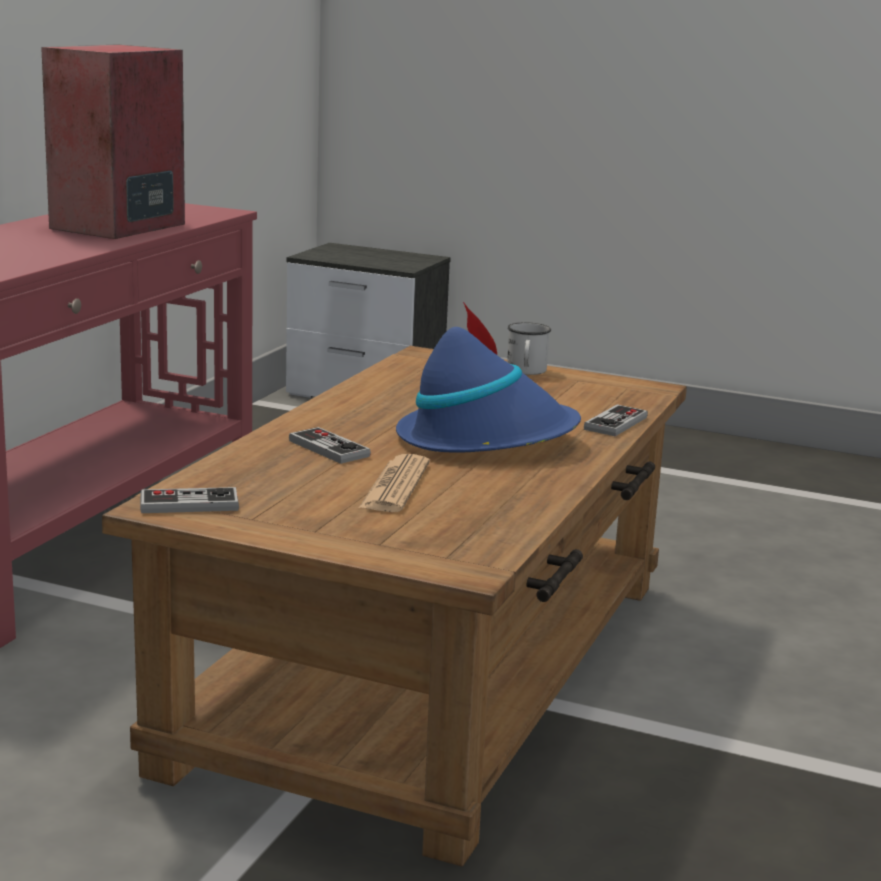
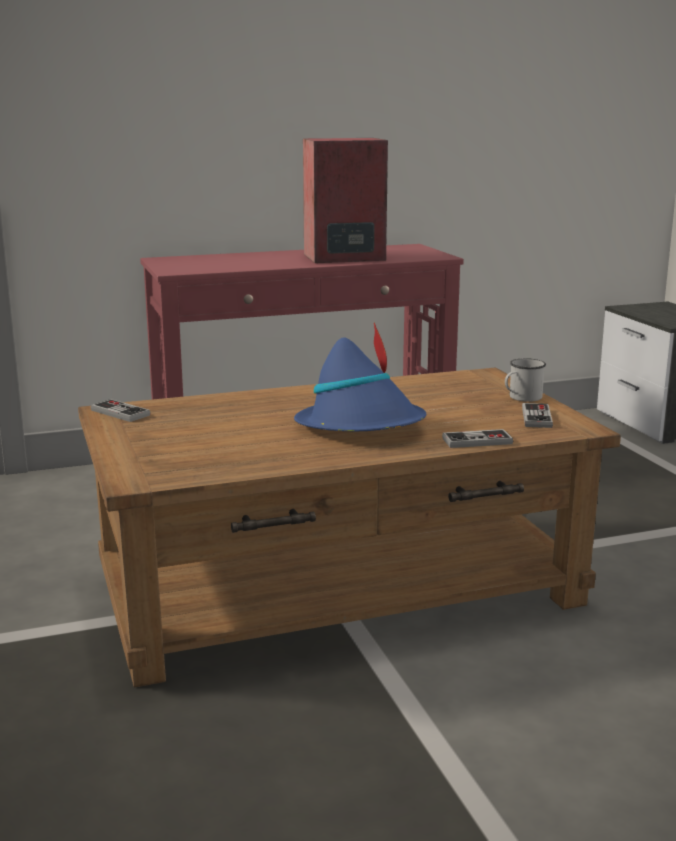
camera: 50 degrees right, 0 degrees up
(329, 448) = (262, 407): game controller -> game controller (536, 417)
(395, 486) = (233, 434): newspaper -> none

